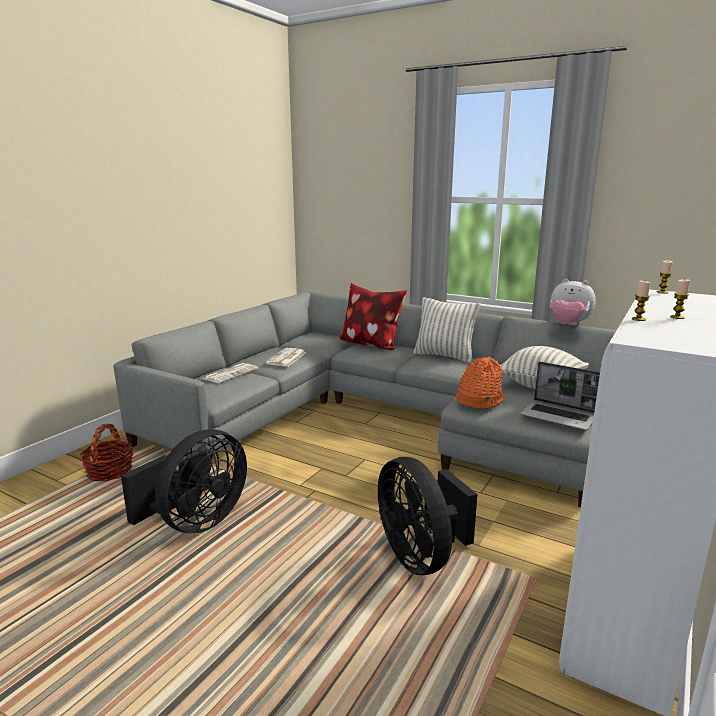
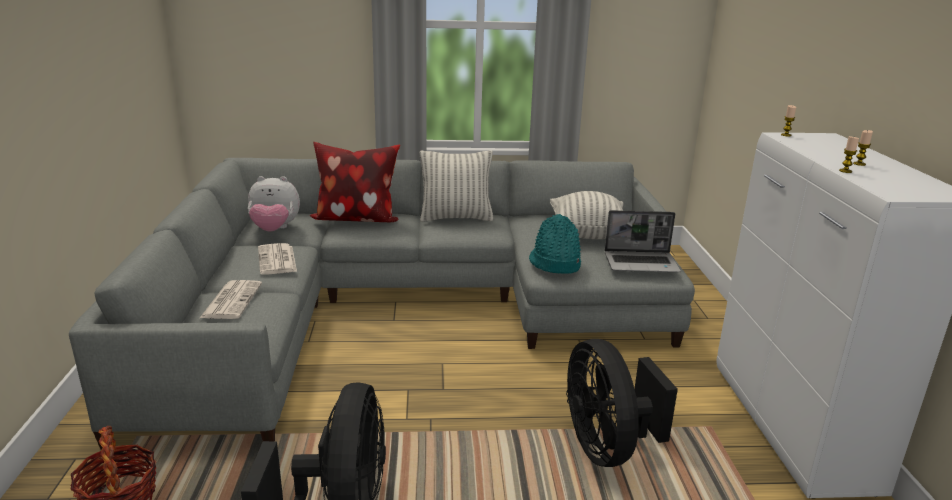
camera: 35 degrees left, 5 degrees up
(420, 556) = (607, 447): black fan -> black fan turned 45 degrees clockwise
(478, 400) = (554, 263): orange hat -> turquoise hat
(568, 325) = (581, 163): plush toy -> plush toy (274, 230)

